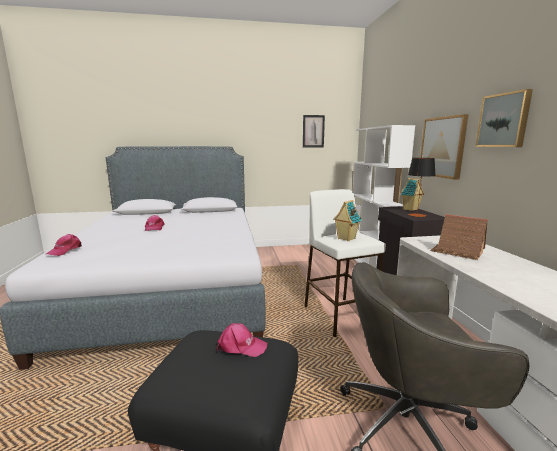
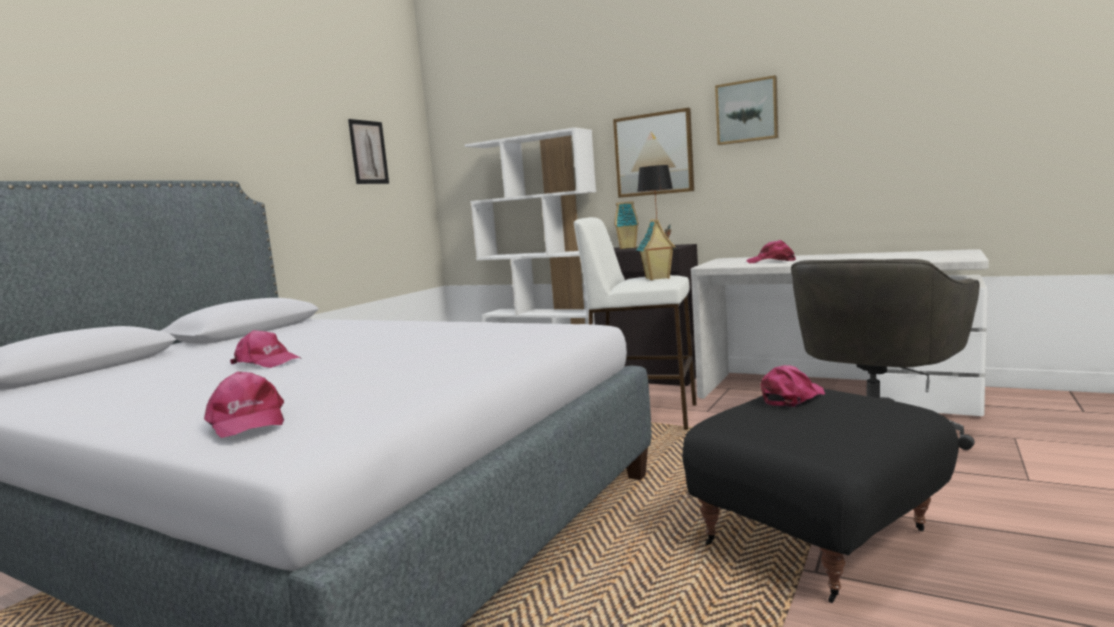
camera: 50 degrees left, 5 degrees down
(457, 252) = (771, 261): toy house -> pink cap

